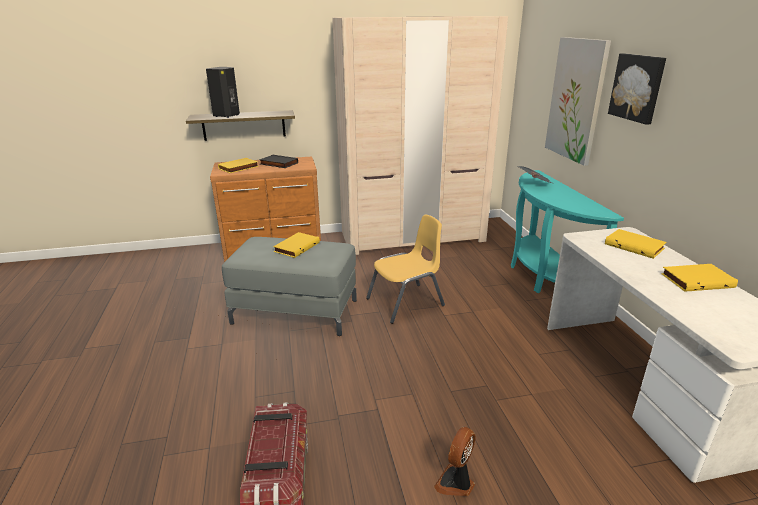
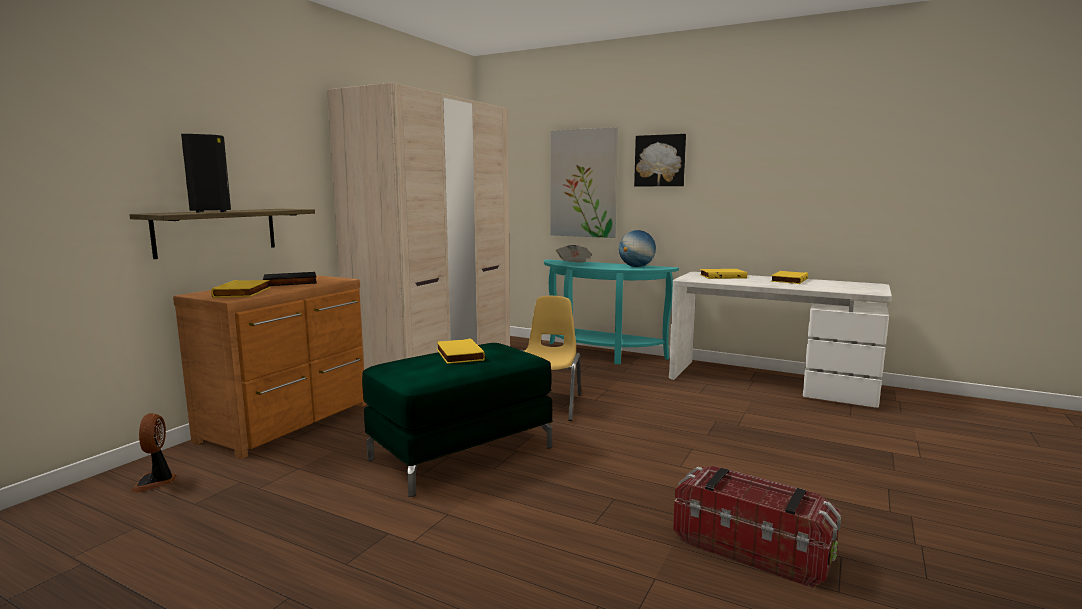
camera: 50 degrees left, 15 degrees down
(296, 311) = (462, 453): grey ottoman -> green ottoman
(456, 483) = (823, 472): fan -> fan (156, 482)
(580, 204) = (636, 266): none -> globe

